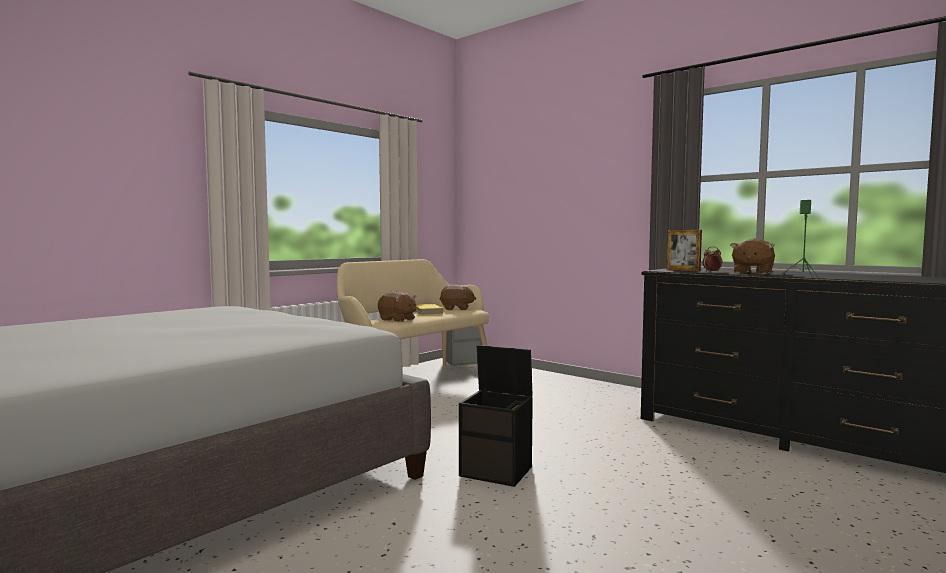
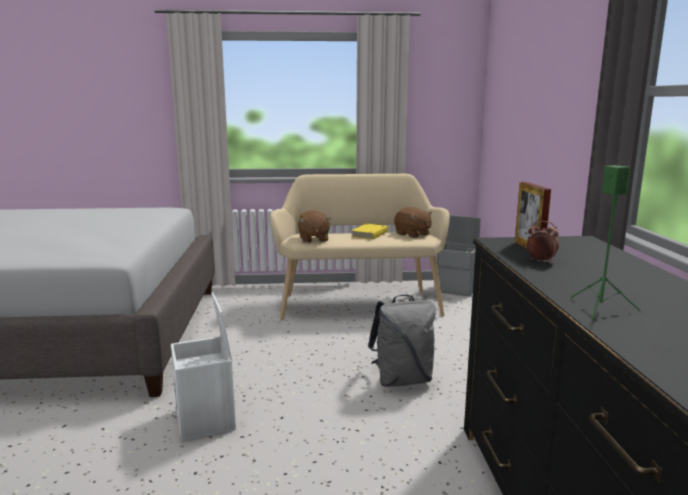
camera: 45 degrees right, 10 degrees up
(497, 471) = (206, 419): black storage box -> white storage box
(556, 411) = (402, 380): none -> grey backpack
(752, 273) = (581, 278): brown plush toy -> none

